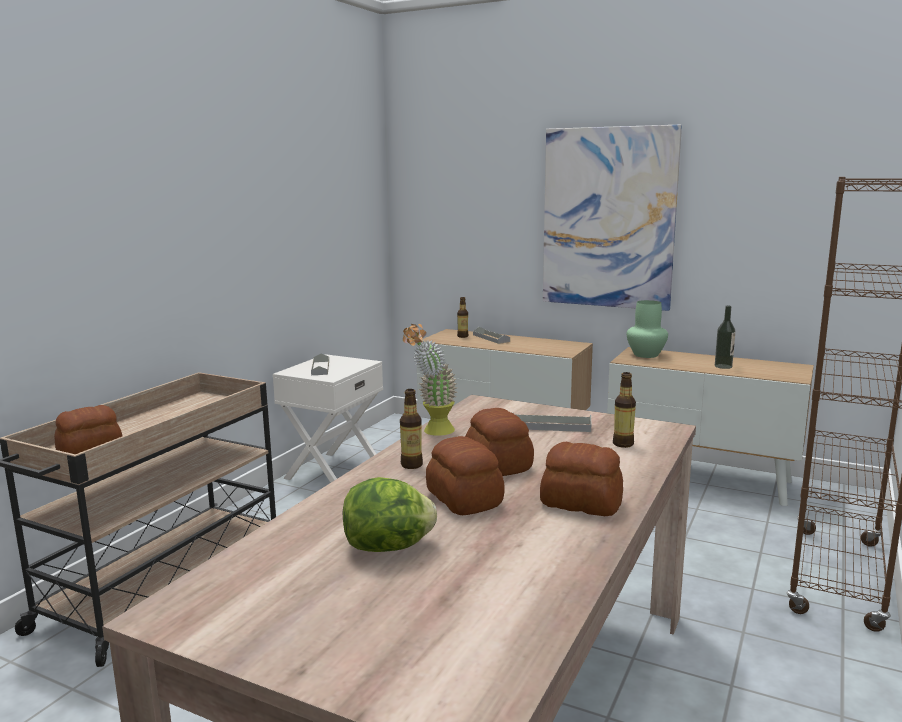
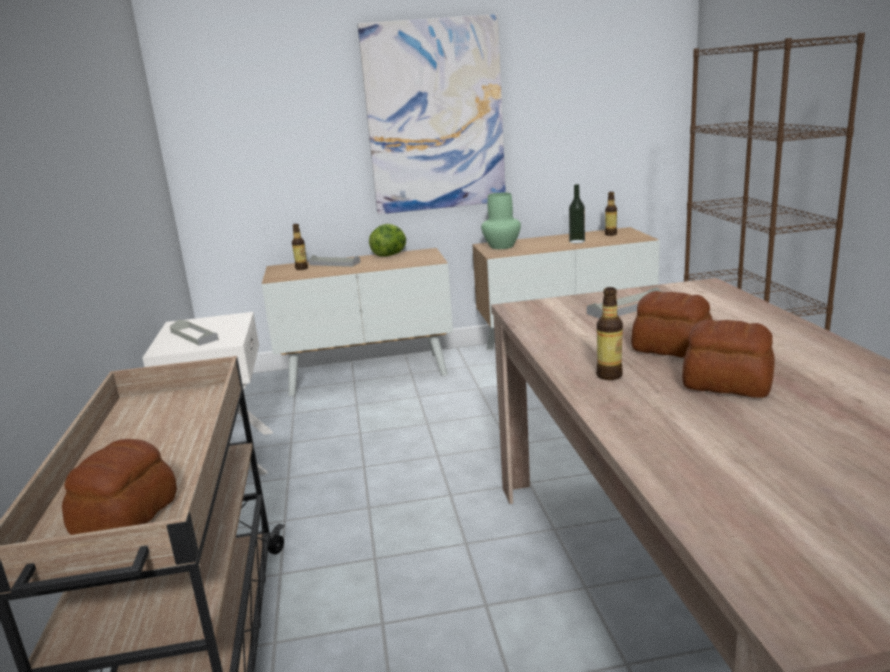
camera: 35 degrees left, 5 degrees up
(389, 547) = (789, 447): lettuce -> lettuce (390, 255)
(432, 432) = (547, 344): potted plant -> none
(580, 502) = (805, 354): bread -> none
(623, 444) = (711, 304): bottle -> bottle (610, 234)

